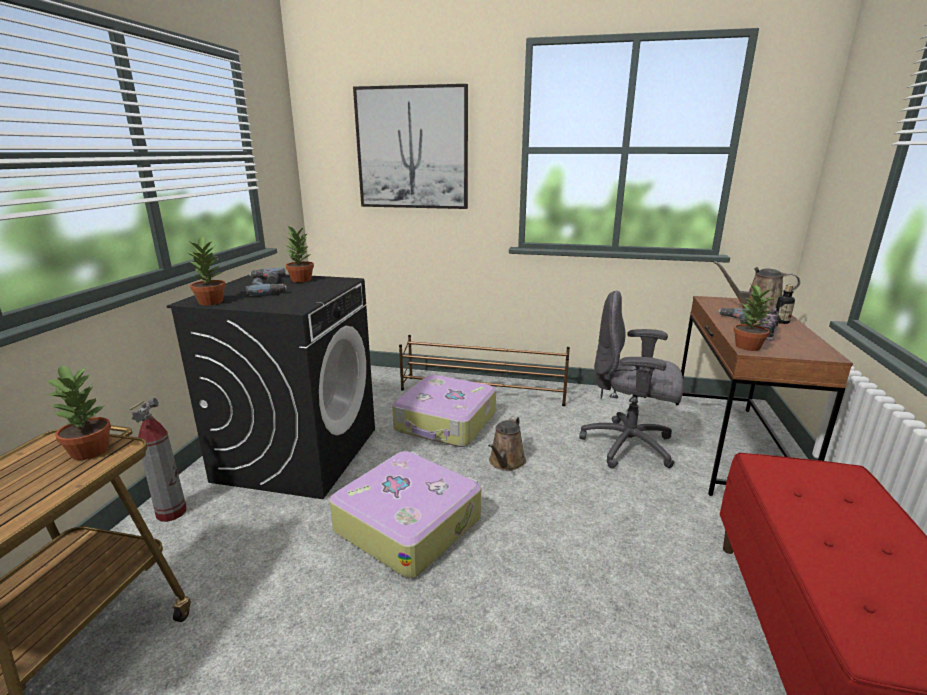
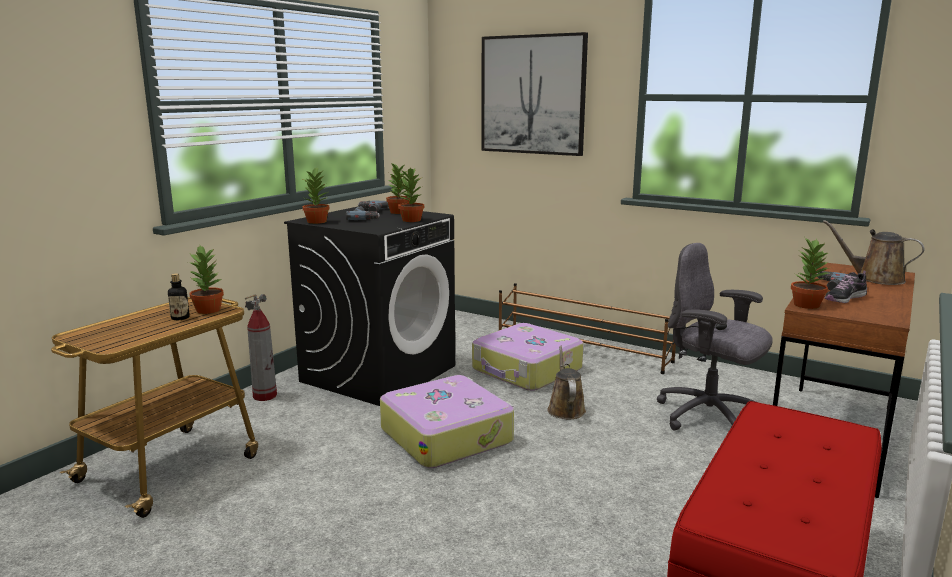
camera: 20 degrees right, 5 degrees down
(324, 290) = (411, 220): none -> potted plant
(506, 462) = (565, 409): brown watering can -> brown watering can turned 135 degrees clockwise
(781, 322) = (886, 291): bottle -> bottle (180, 318)

